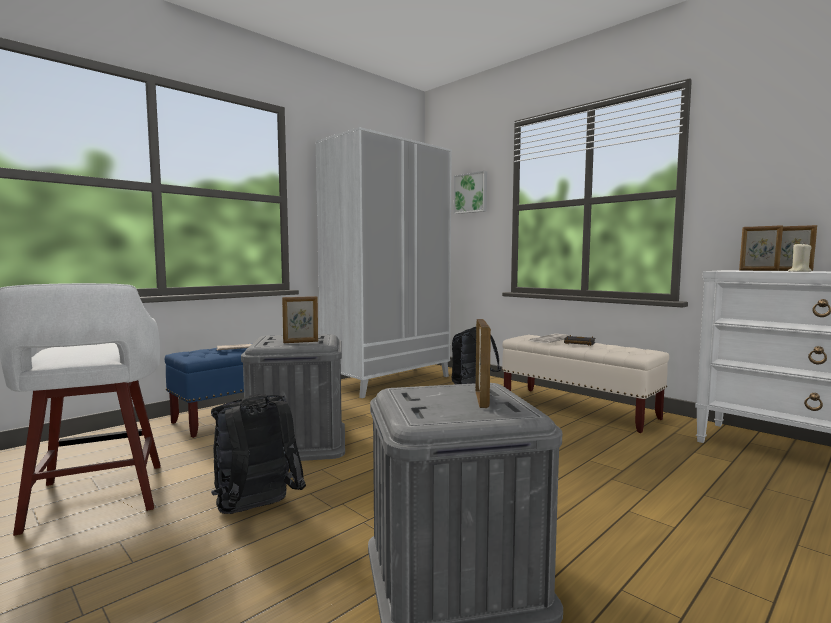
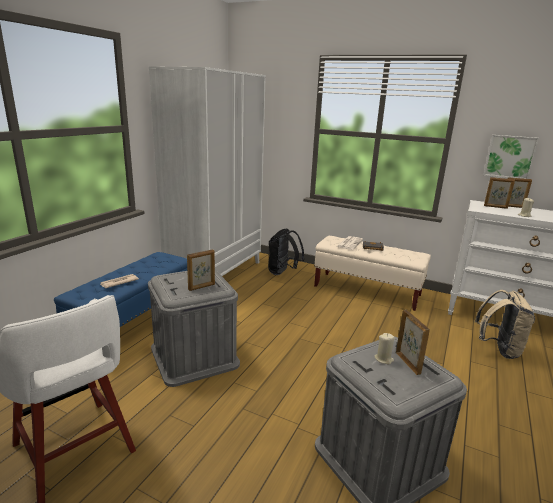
camera: 20 degrees left, 15 degrees up
(256, 510) = (216, 433): black backpack -> none
(449, 394) = (383, 359): none -> beige candle
(471, 193) = (276, 111): picture -> picture (510, 156)
(770, 488) = (498, 349): none -> beige backpack

